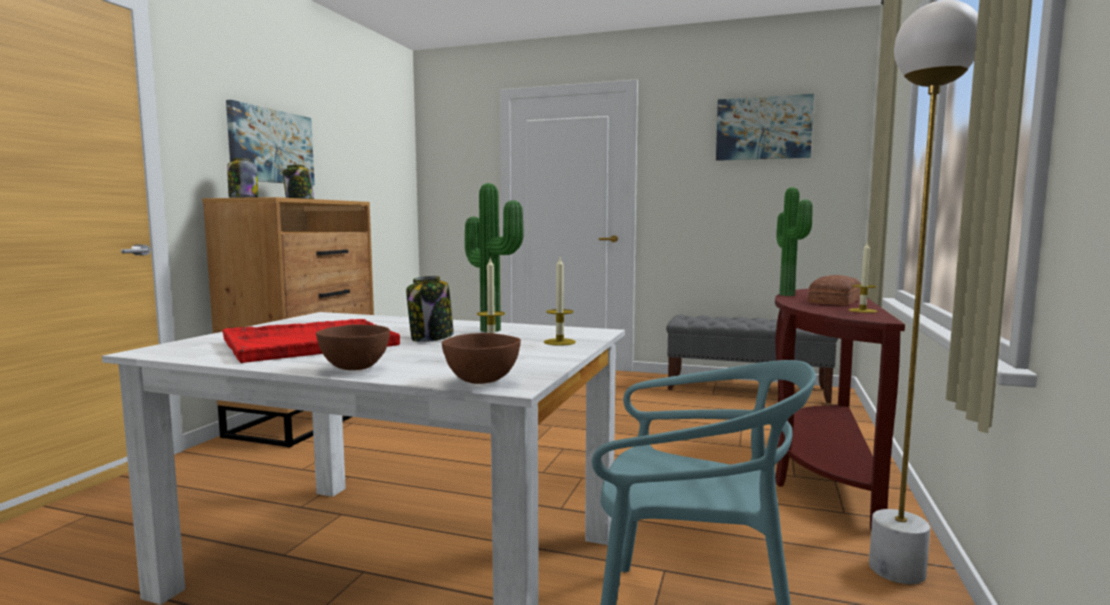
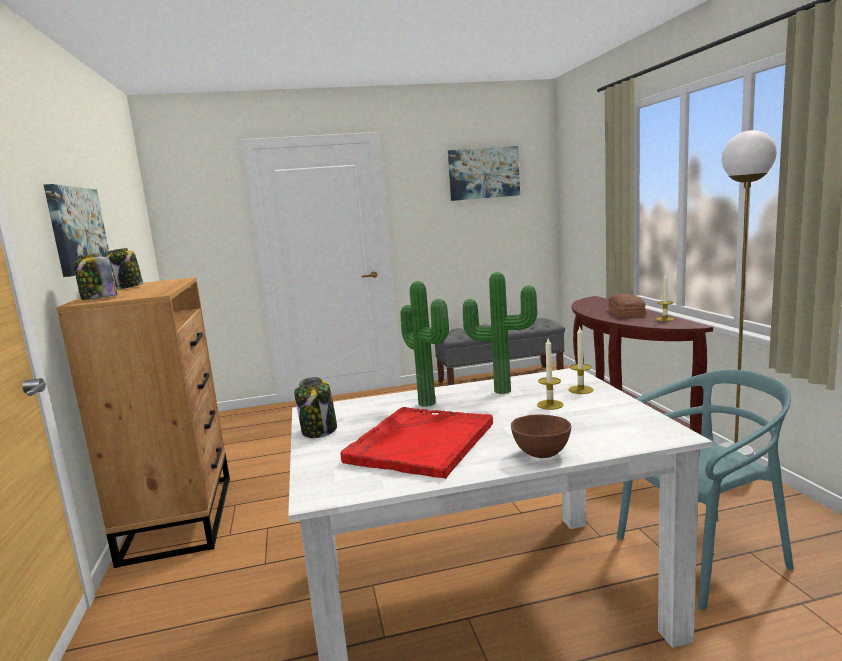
camera: 30 degrees left, 5 degrees up
(431, 338) = (491, 410): jar -> jar (319, 431)
(483, 381) = (650, 437): brown bowl -> none
(790, 295) = (586, 311): potted plant -> potted plant (429, 402)

